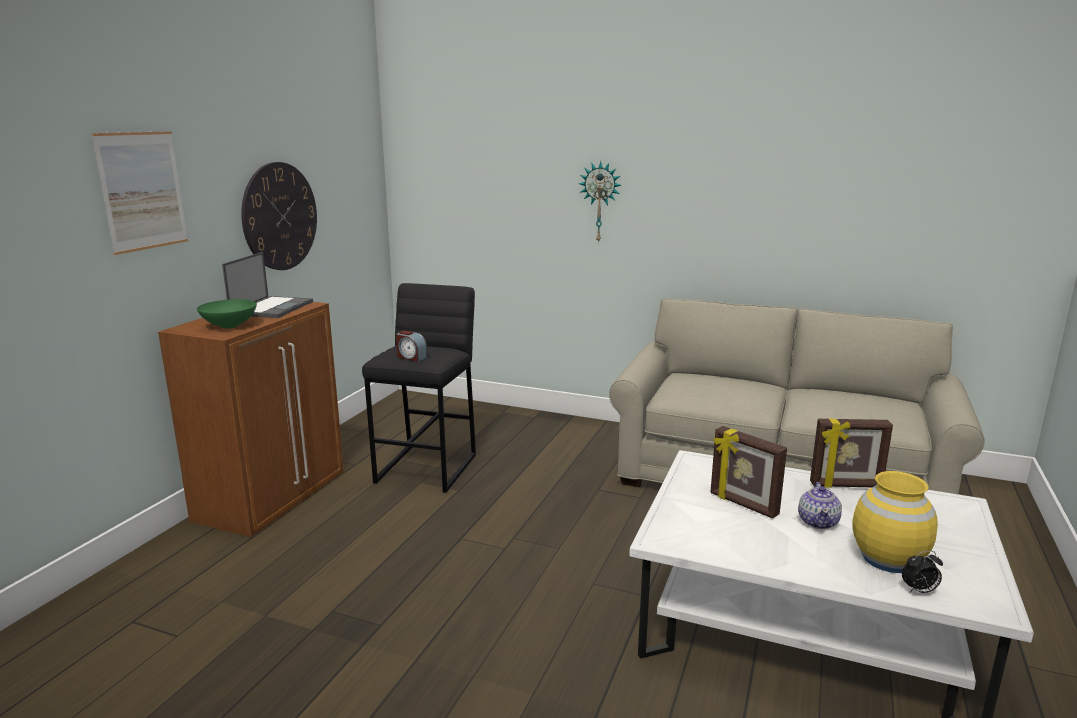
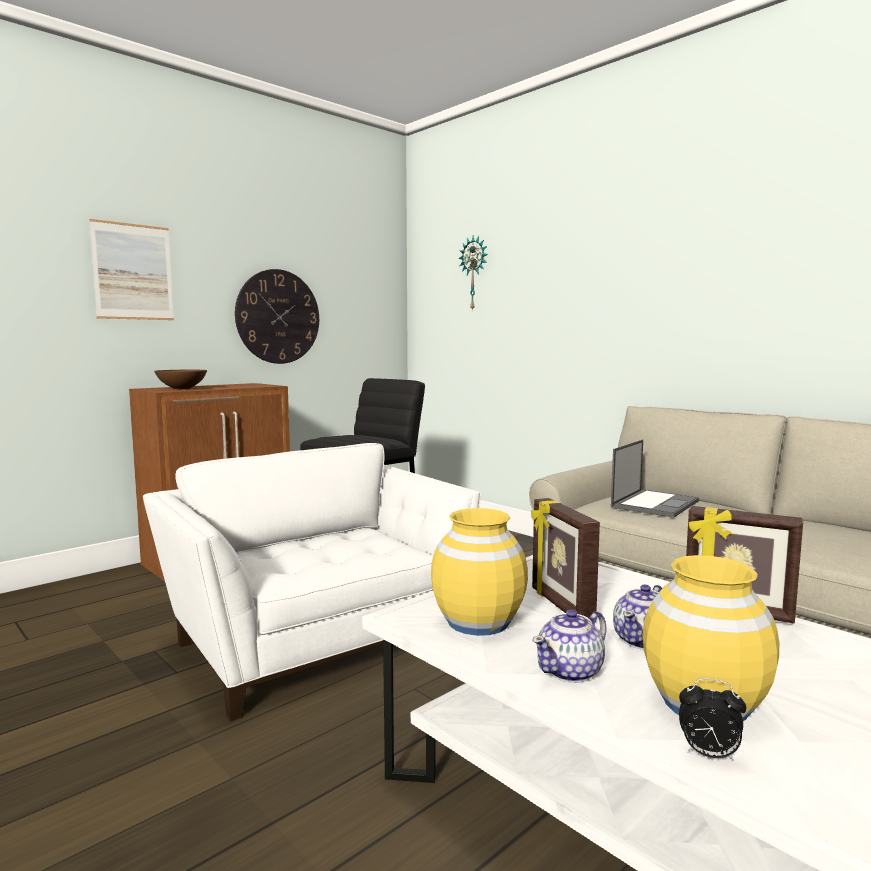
camera: 25 degrees right, 10 degrees down
(230, 326) = (183, 389): green bowl -> brown bowl
(272, 308) = (239, 385): laptop -> laptop (655, 504)
(411, 357) = (342, 438): alarm clock -> none
(470, 560) = (317, 639): none -> white armchair
(600, 202) = (579, 309): wall clock -> wall clock (474, 273)
(710, 532) = (478, 622): none -> yellow vase
(804, 557) = (571, 671): none -> teapot

